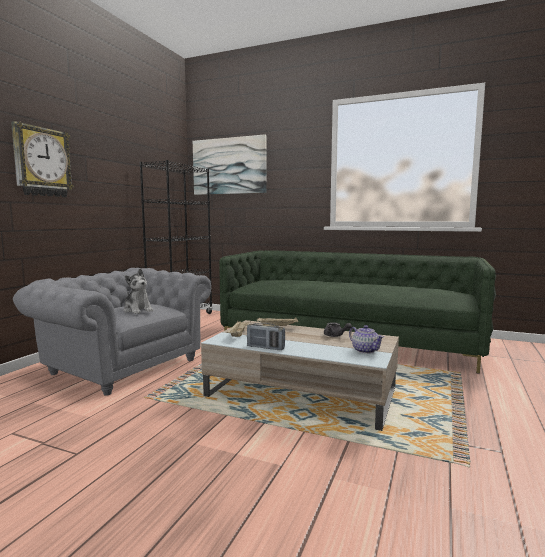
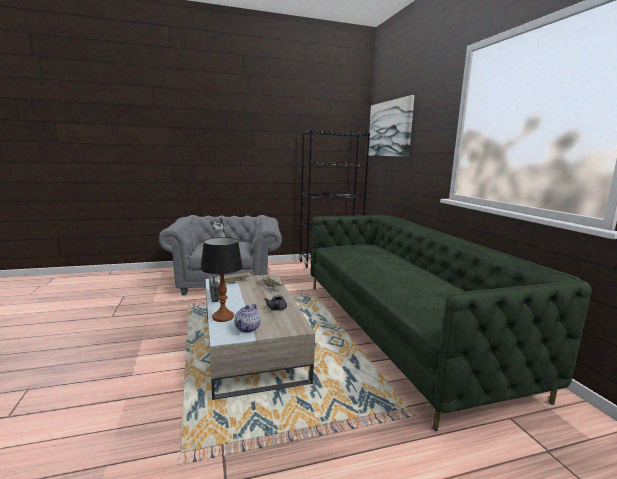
camera: 50 degrees right, 5 degrees up
(42, 162) = (216, 138): wall clock -> none
(326, 353) = (223, 317): none -> table lamp

